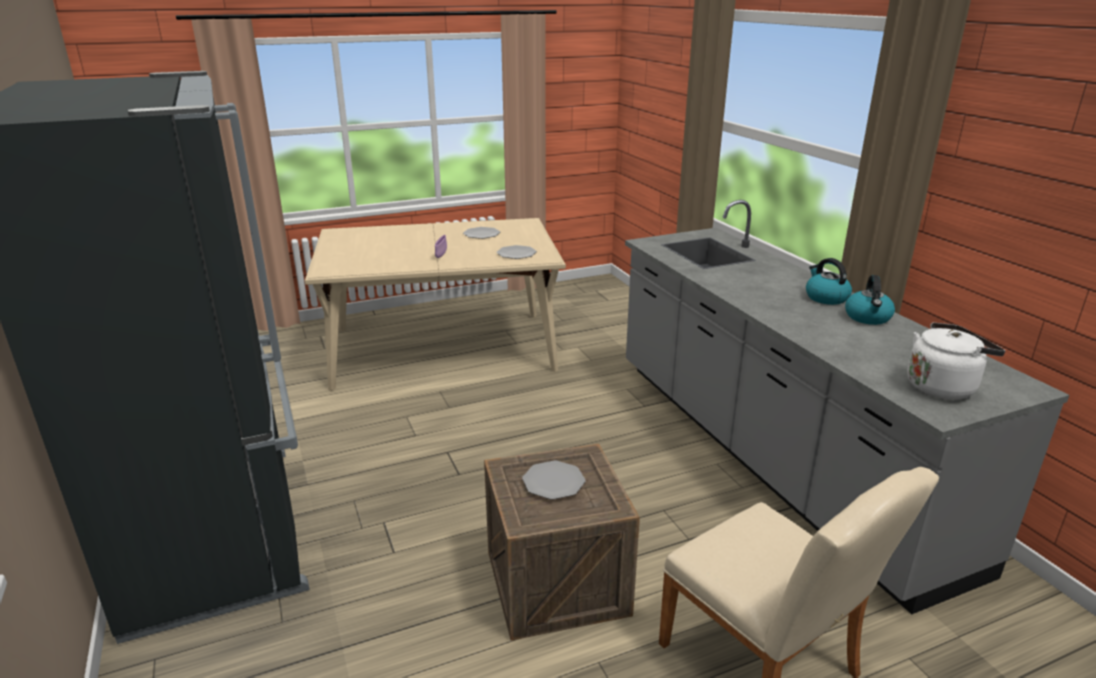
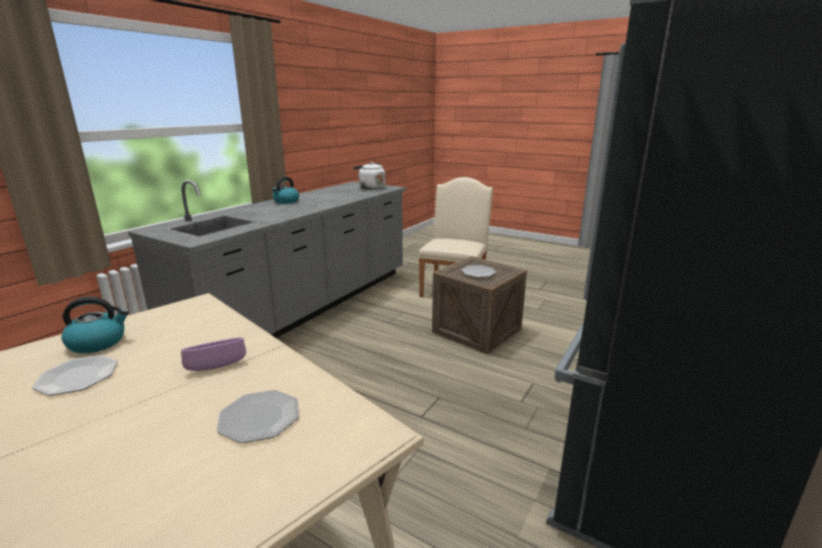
camera: 125 degrees left, 5 degrees down
(516, 253) = (184, 321): plate -> plate (259, 417)
(868, 317) = (308, 196): kettle -> kettle (98, 342)

